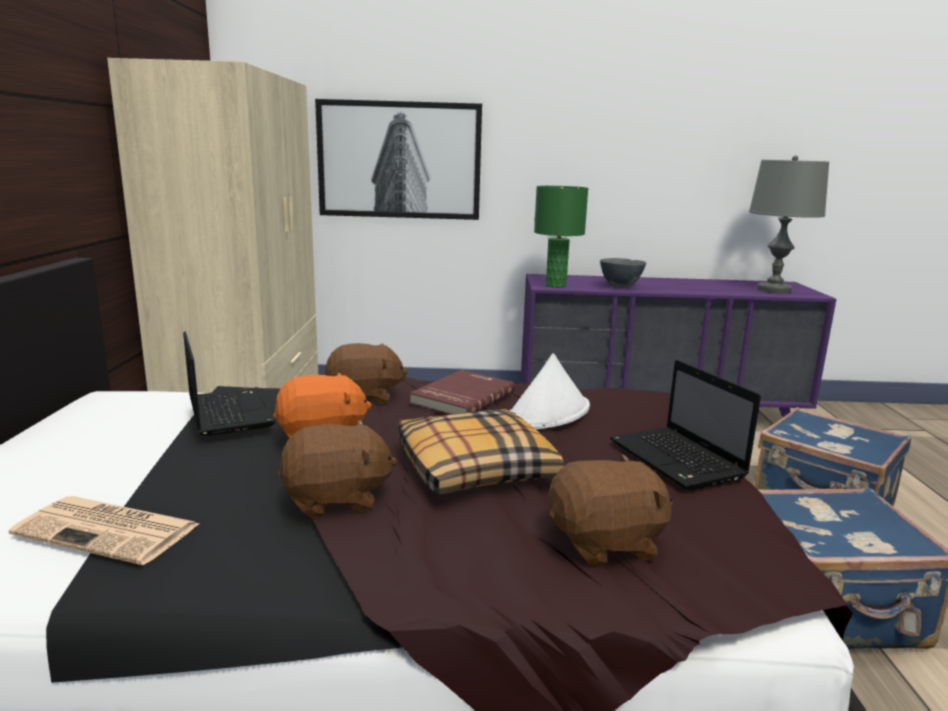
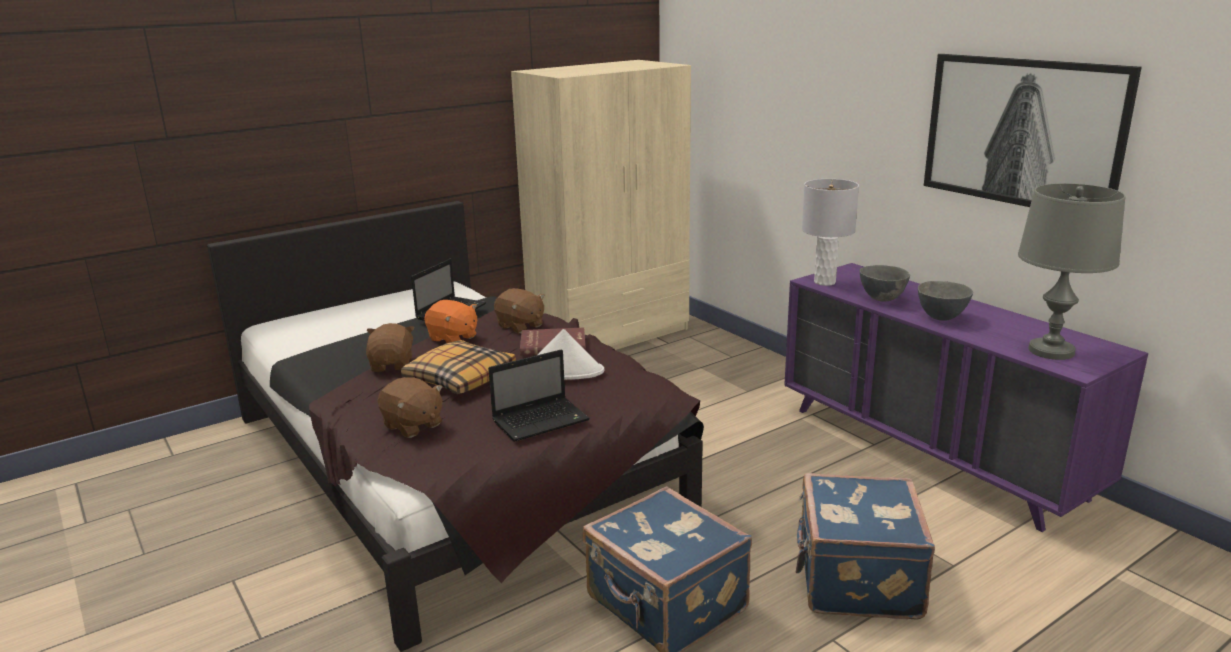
camera: 55 degrees right, 5 degrees up
(110, 530) = (329, 344): newspaper -> none
(336, 499) = (392, 365): brown plush toy -> brown plush toy turned 135 degrees counterclockwise
(399, 160) = (765, 132): picture -> picture (1021, 132)
(555, 285) = (824, 282): green table lamp -> grey table lamp
(678, 460) = (542, 420): laptop -> laptop turned 150 degrees counterclockwise
(681, 288) = (941, 318): none -> grey bowl

